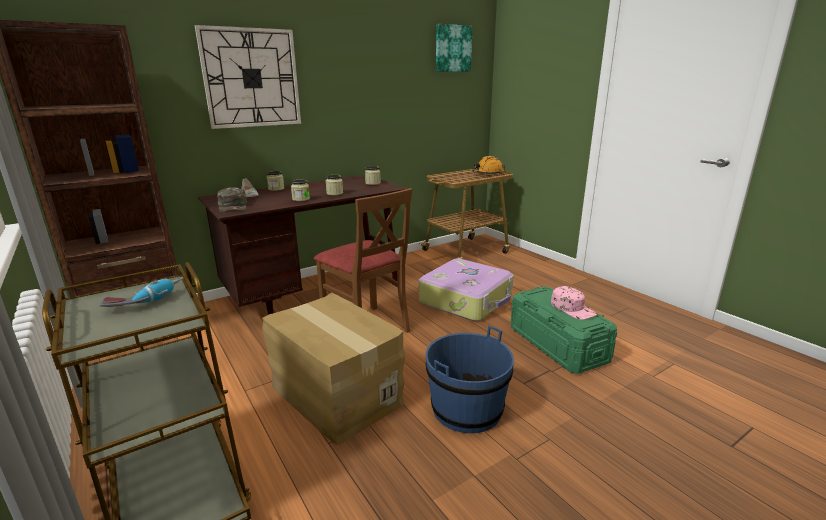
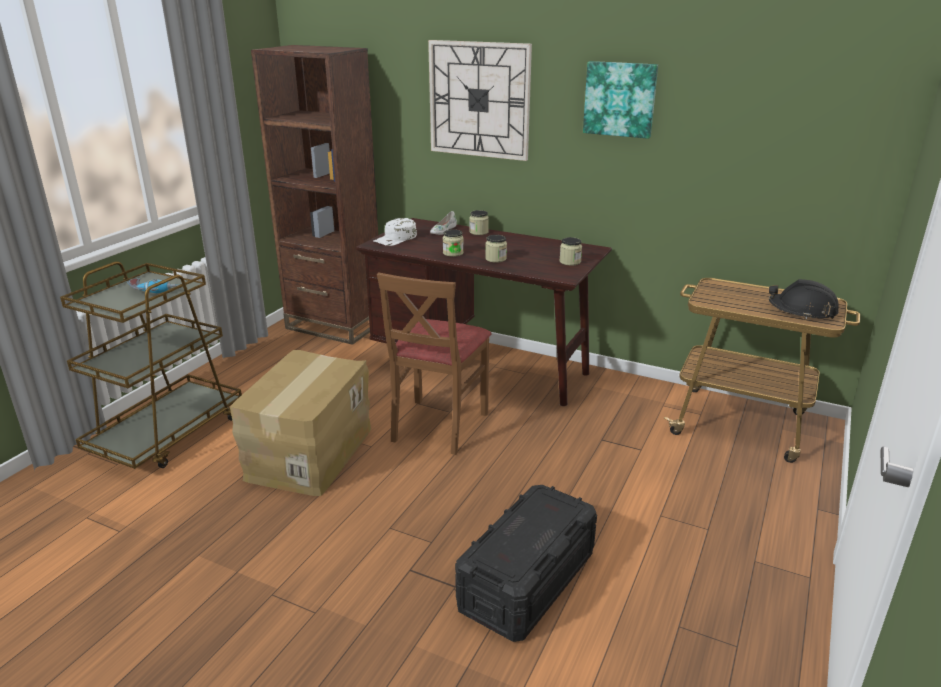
camera: 60 degrees right, 5 degrees up
(233, 206) = (396, 239): green cap -> white cap
(452, 48) = (816, 73): picture -> picture (620, 99)
(467, 300) = (576, 471): suitcase -> none
(467, 409) = (333, 539): blue bucket -> none
(488, 173) = (802, 311): orange hard hat -> black hard hat
(557, 344) = (527, 581): green storage box -> black storage box
(573, 308) = (534, 541): pink cap -> none

